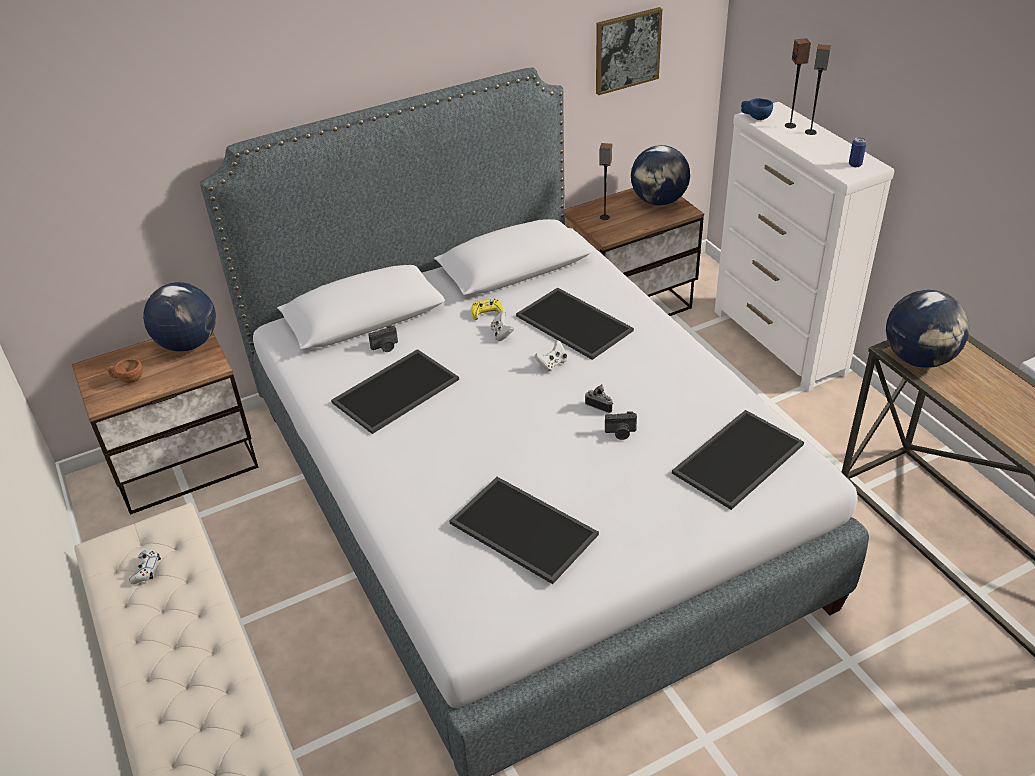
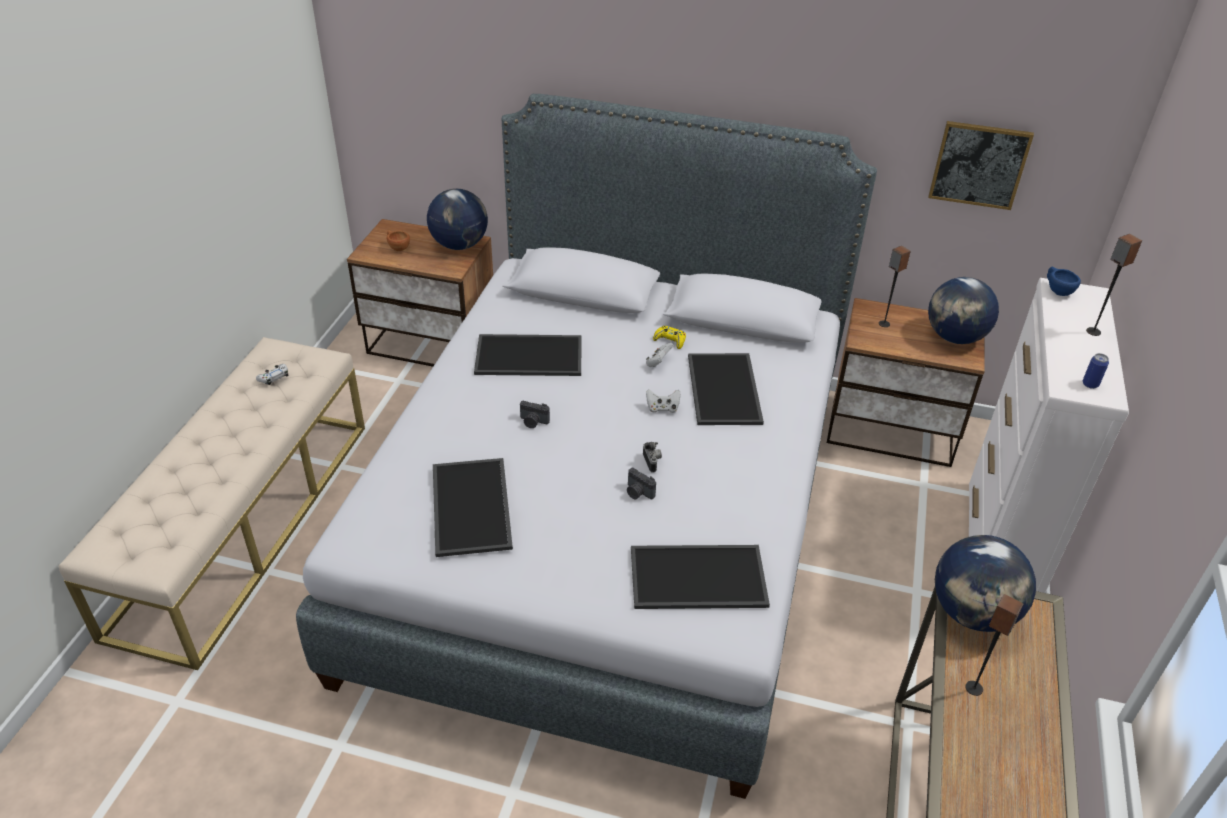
camera: 40 degrees right, 0 degrees up
(385, 347) = (565, 321): camera -> camera (533, 422)
(790, 125) = (1081, 315): speaker -> speaker (974, 688)

